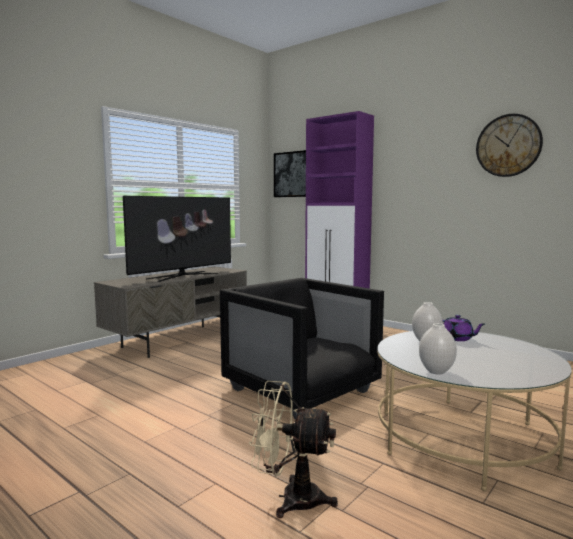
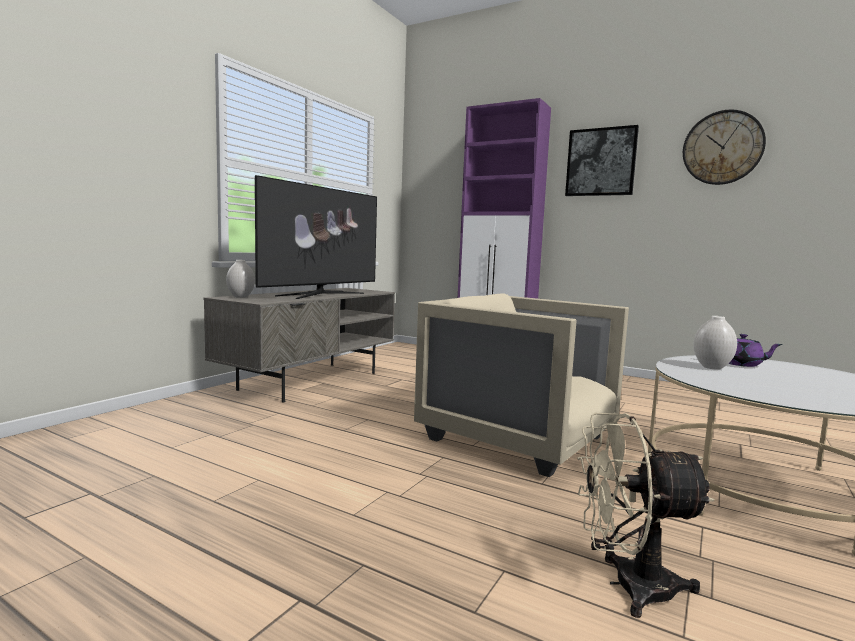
camera: 10 degrees left, 0 degrees up
(292, 174) = (436, 179): picture -> picture (601, 162)
(302, 390) = (519, 438): black armchair -> beige armchair
(436, 371) = (784, 399): white vase -> white vase (241, 296)

